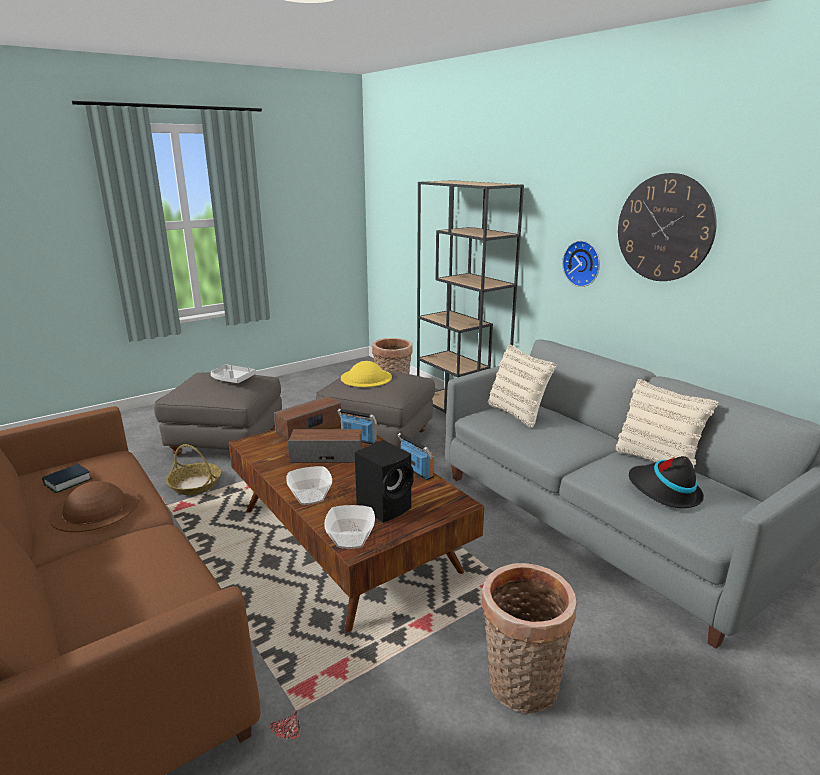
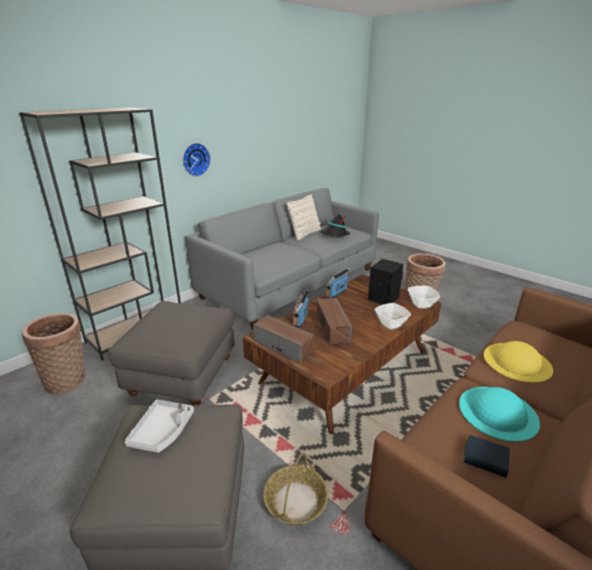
camera: 100 degrees left, 5 degrees up
(95, 508) = (498, 412): brown hat -> turquoise hat
(366, 377) = (173, 325): yellow hat -> yellow hat (517, 361)
(517, 414) = (255, 261): beige pillow -> none
(664, 228) = (239, 123): wall clock -> none

